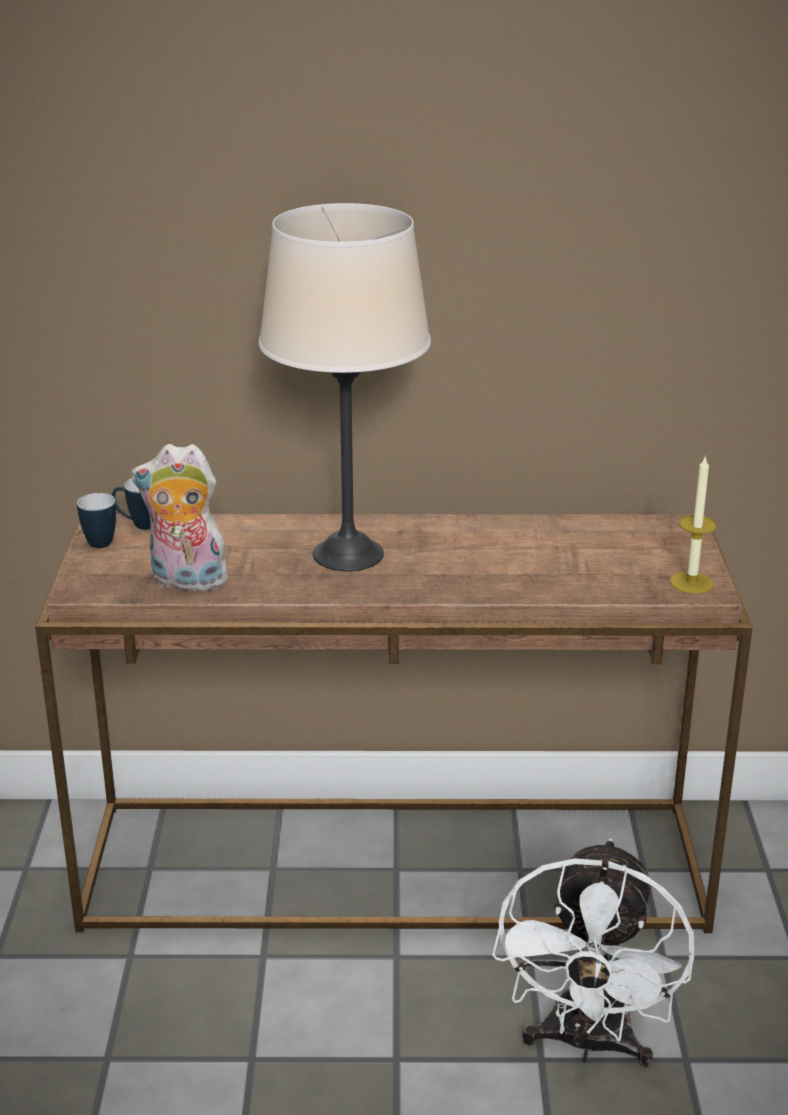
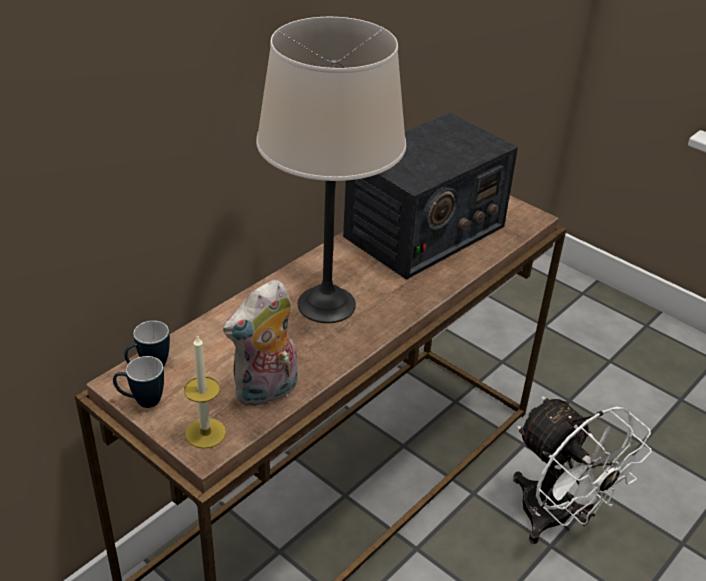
camera: 50 degrees left, 10 degrees up
(554, 548) = (424, 232): none -> radio
(691, 582) = (518, 216): candle -> candle (205, 433)

